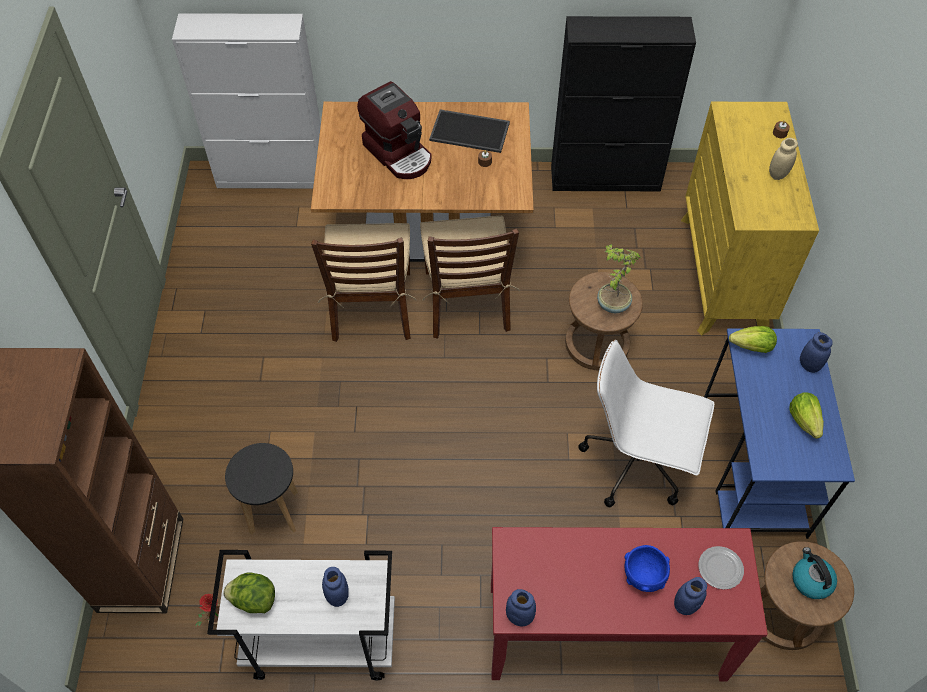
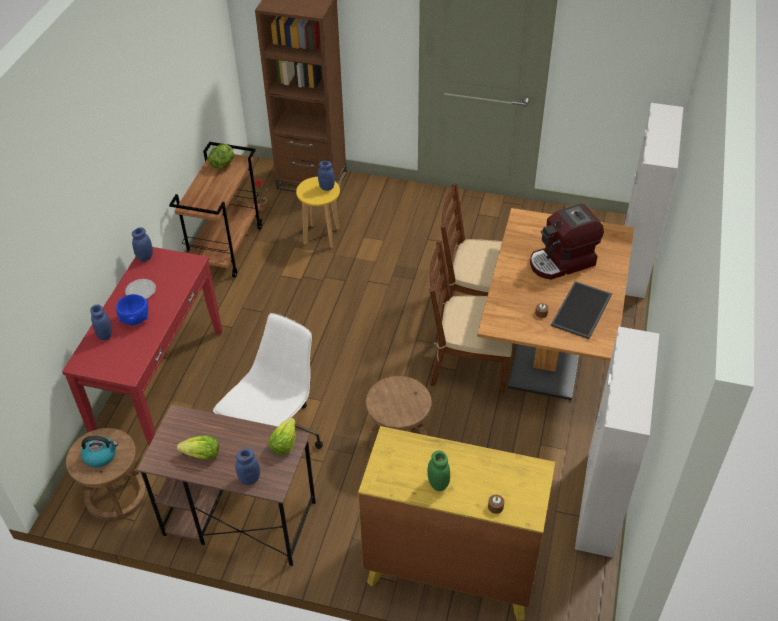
camera: 105 degrees right, 10 degrees down
(273, 512) = (321, 236): black stool -> yellow stool
(320, 642) = (226, 247): white cart -> brown cart
(337, 596) = (207, 195): blue jar -> blue jar (327, 187)
(606, 178) = (599, 504): black cabinet -> white cabinet
(612, 304) = (392, 403): potted plant -> none
(720, 569) = (117, 360): plate -> plate (140, 291)
(753, 468) = (238, 518): blue desk -> brown desk
(778, 174) = (438, 484): beige jar -> green jar

